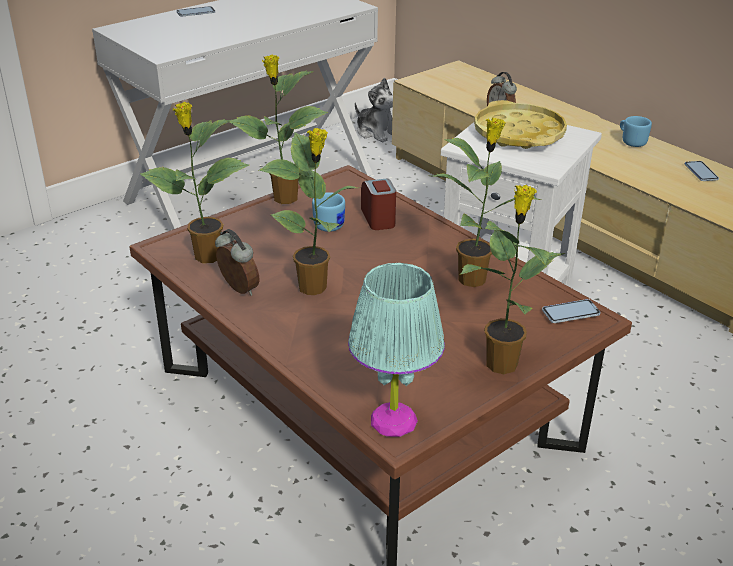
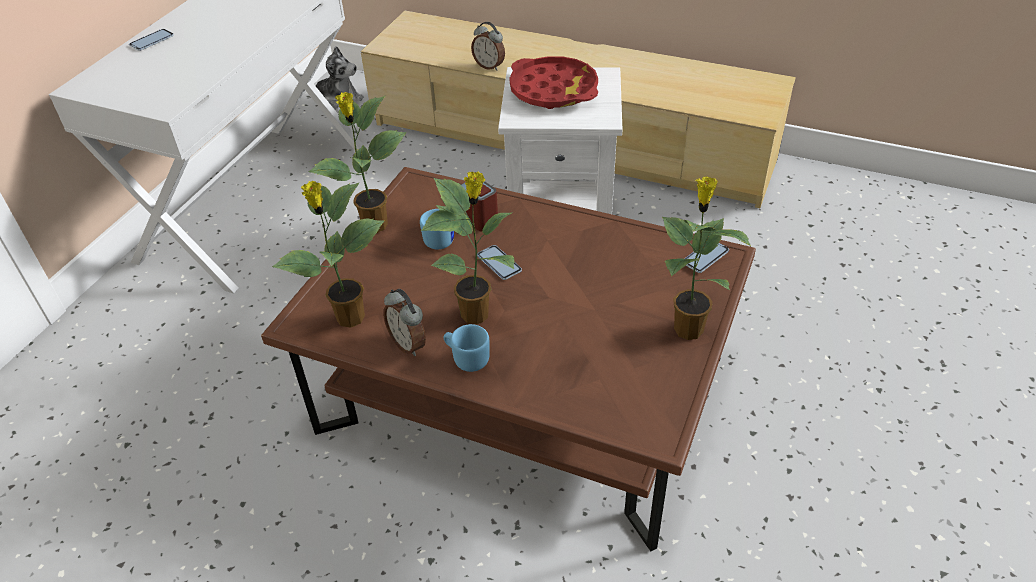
camera: 25 degrees left, 10 degrees up
(237, 290) = (409, 344): alarm clock -> alarm clock turned 150 degrees counterclockwise
(393, 420) = (646, 421): turquoise table lamp -> none
(473, 278) = (605, 252): potted plant -> none
(519, 134) = (553, 90): yellow tray -> red tray
(631, 141) = (616, 59): blue mug -> blue mug (467, 358)
(701, 172) = (691, 74): phone -> phone (499, 263)

